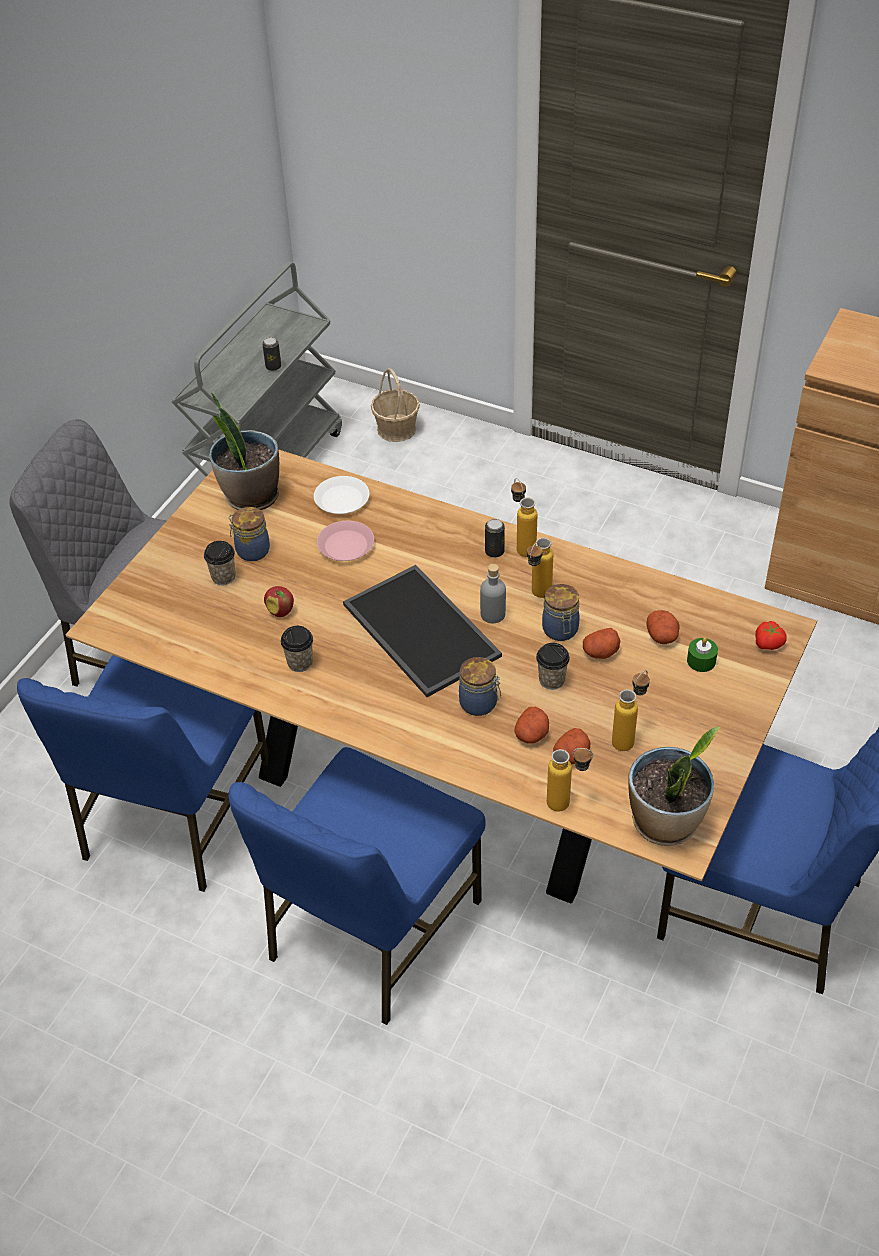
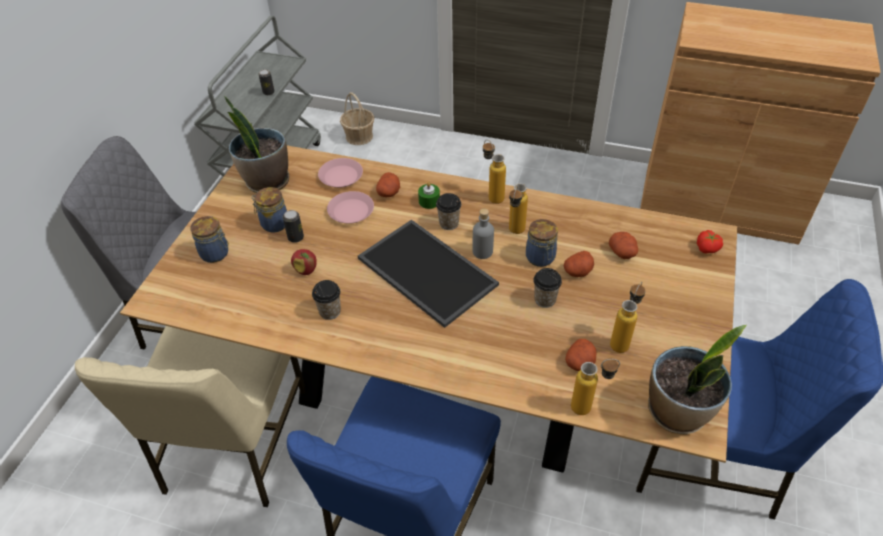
camera: 10 degrees left, 0 degrees up
(173, 815) = (234, 444): blue chair -> beige chair
(223, 577) = (253, 247): cup -> cup (449, 223)
(341, 500) = (340, 176): white plate -> pink plate
(480, 704) = (490, 327): jar -> jar (216, 254)
(494, 552) = (471, 202): can -> can (295, 237)
(532, 734) = (541, 348): potato -> potato (389, 192)
(701, 661) = (660, 269): green candle -> green candle (429, 201)

